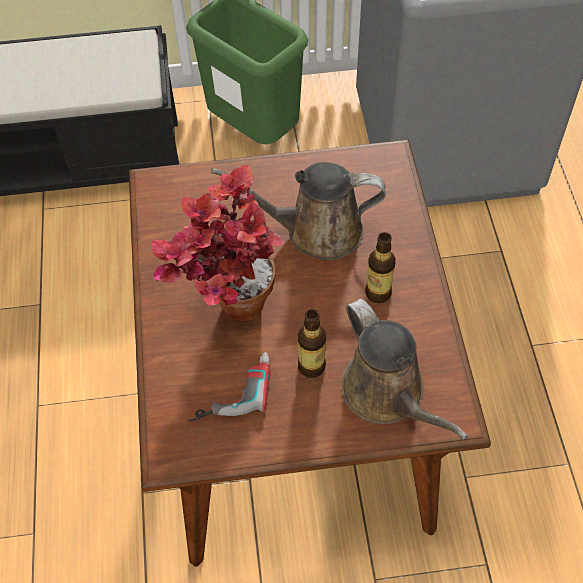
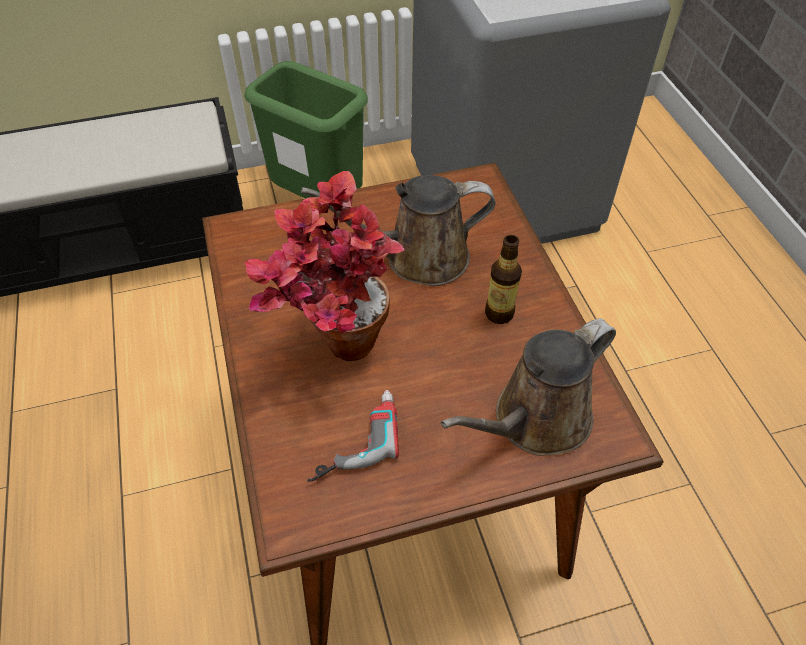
camera: 10 degrees left, 5 degrees down
(311, 366) = (442, 400): bottle -> none
(387, 394) = (535, 421): brown watering can -> brown watering can turned 90 degrees clockwise

